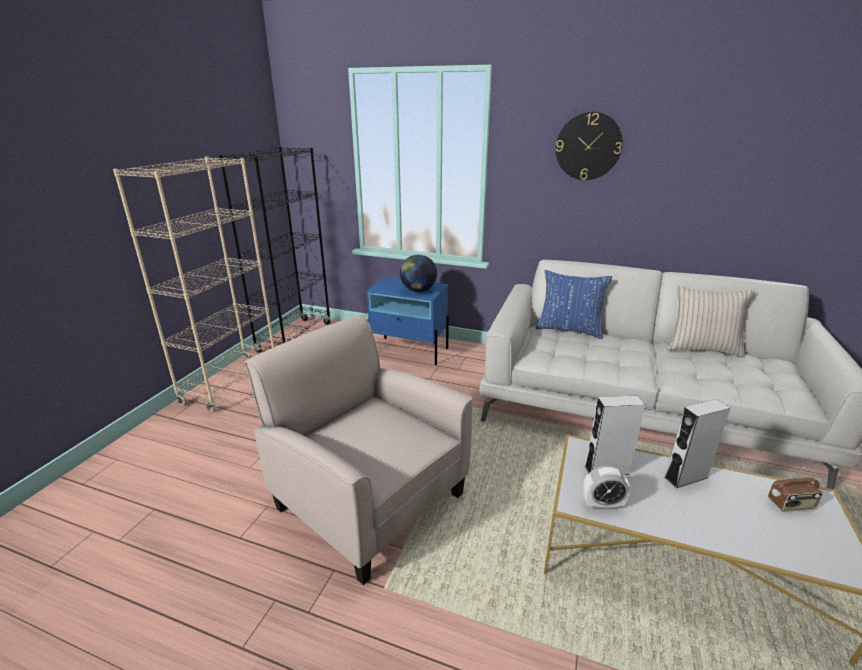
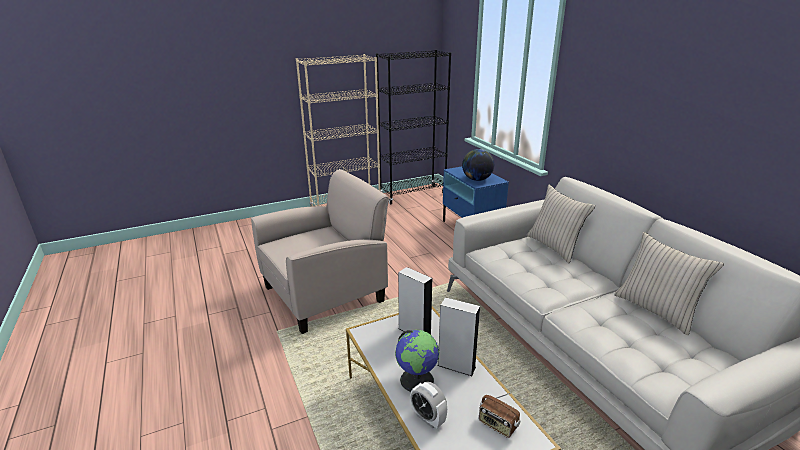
camera: 45 degrees right, 0 degrees up
(369, 499) = (325, 293): beige armchair -> beige armchair turned 60 degrees clockwise
(569, 330) = (554, 247): blue pillow -> beige pillow
(588, 146) = (631, 73): wall clock -> none
(602, 504) = (377, 342): alarm clock -> alarm clock (428, 418)
(690, 513) = (417, 379): none -> globe

